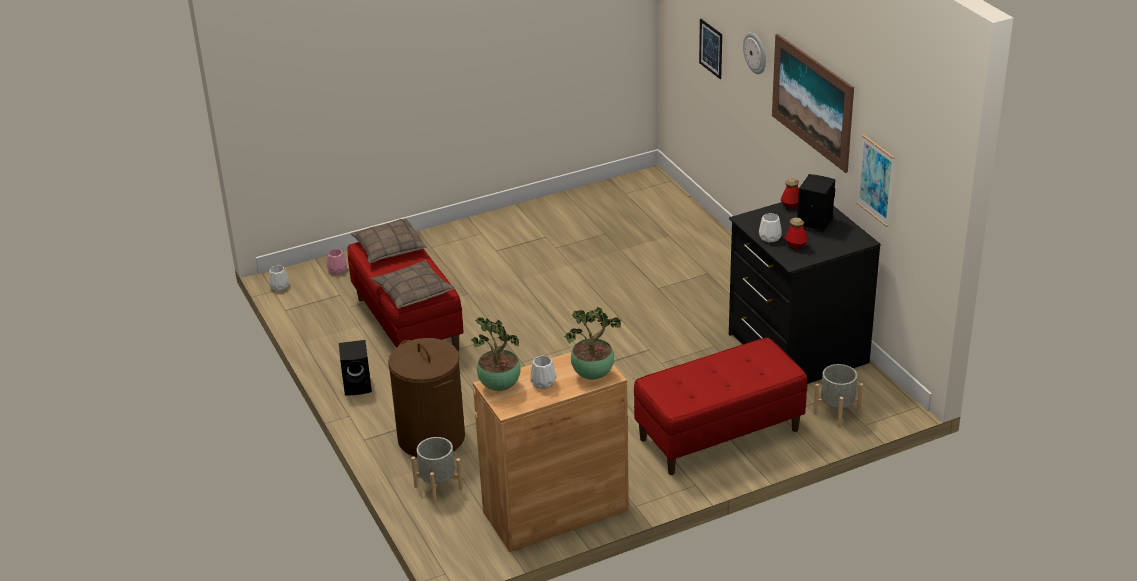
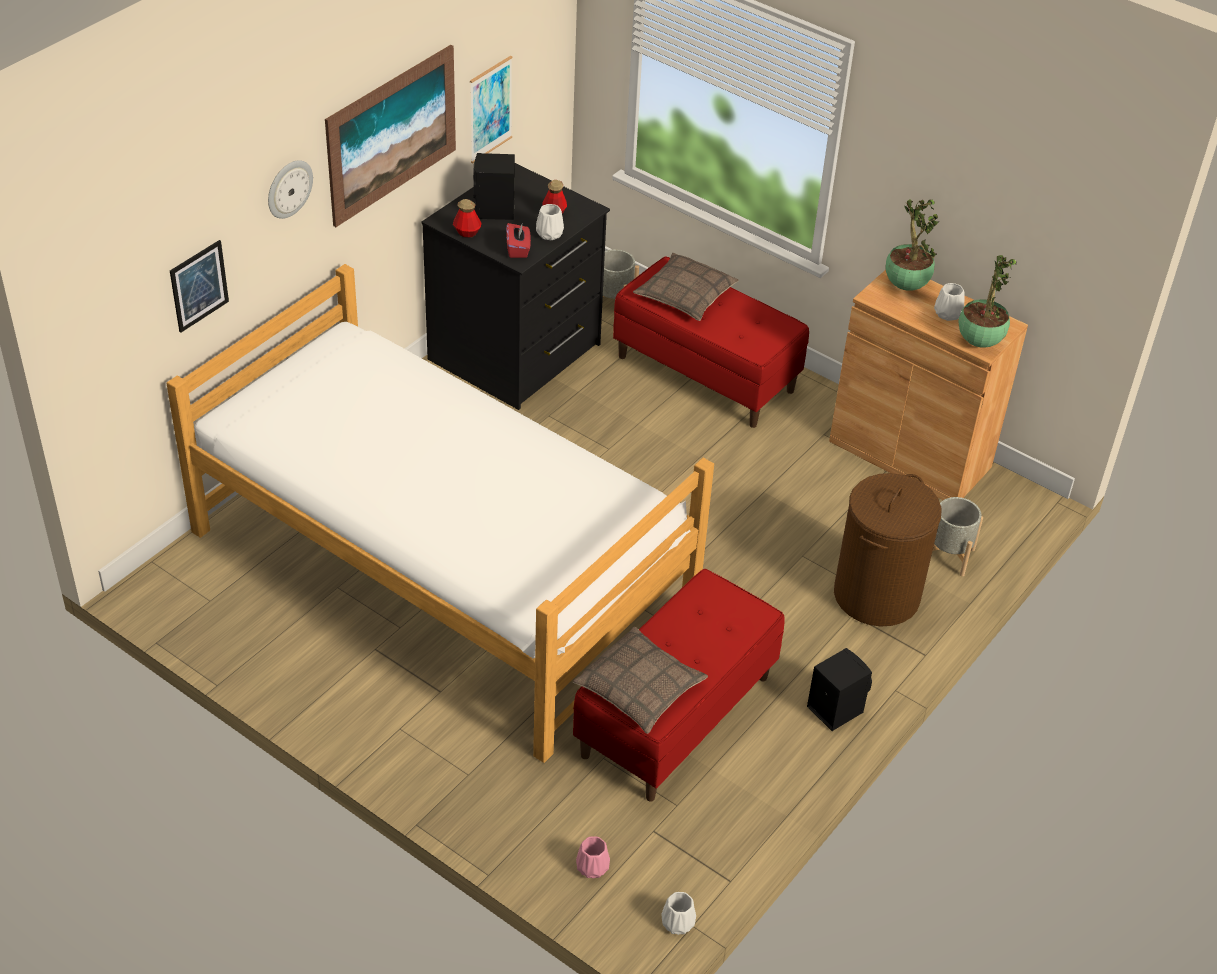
camera: 120 degrees left, 10 degrees up
(412, 291) = (726, 616): pillow -> pillow (685, 295)
(592, 270) = (441, 570): none -> bed
(758, 221) = (518, 249): none -> red tissue box

